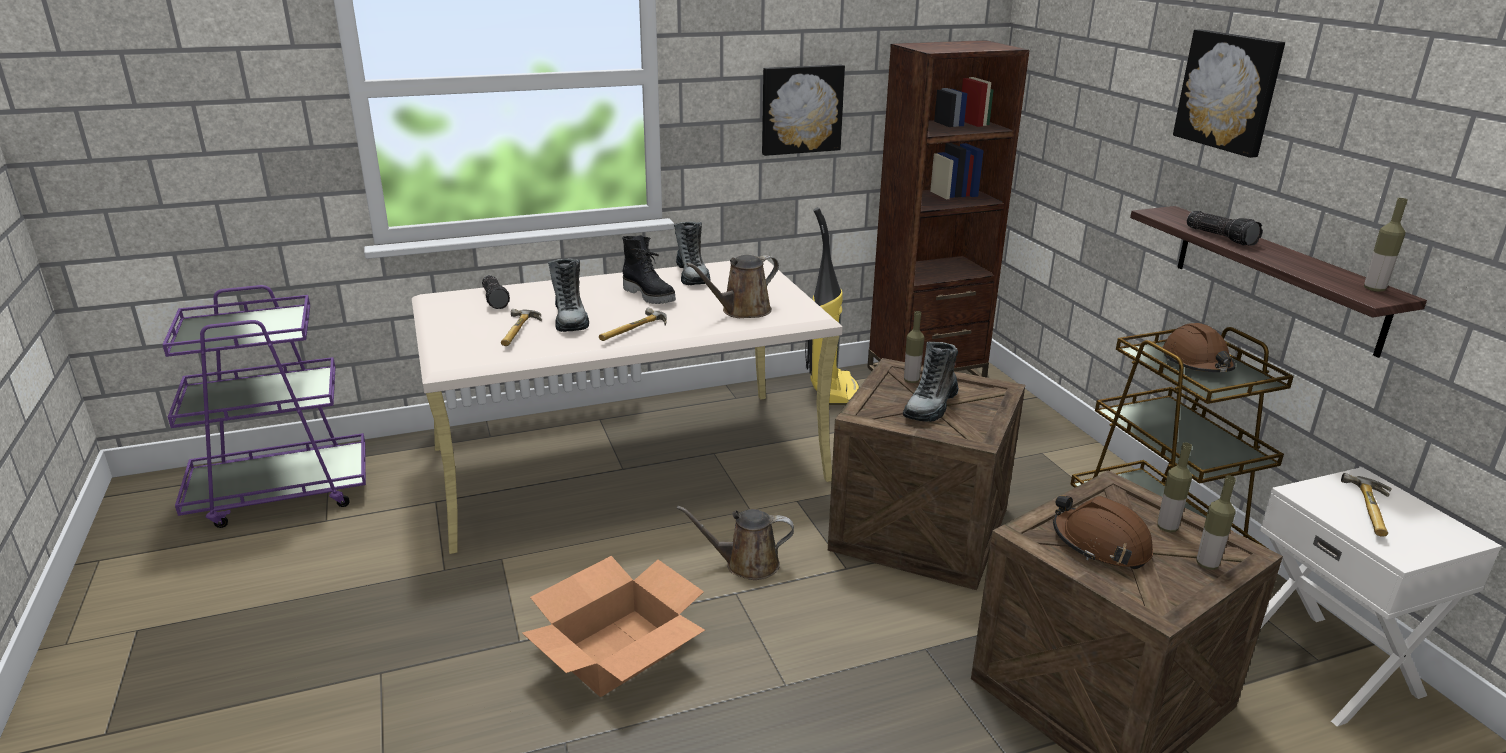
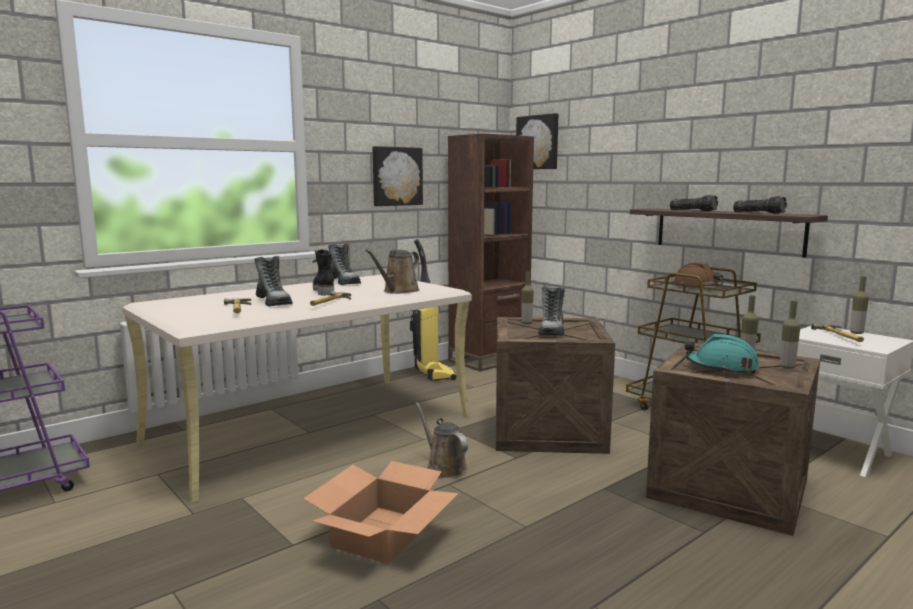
camera: 20 degrees left, 15 degrees down
(496, 299) = (201, 300): flashlight -> flashlight (759, 213)
(650, 295) = (323, 290): black boot -> black boot turned 135 degrees counterclockwise
(746, 564) = (444, 467): brown watering can -> brown watering can turned 75 degrees clockwise
(1100, 544) = (721, 367): brown hard hat -> turquoise hard hat
(1229, 91) = (674, 133): picture -> picture (538, 142)
(1374, 289) = (798, 214): bottle -> bottle (856, 333)

